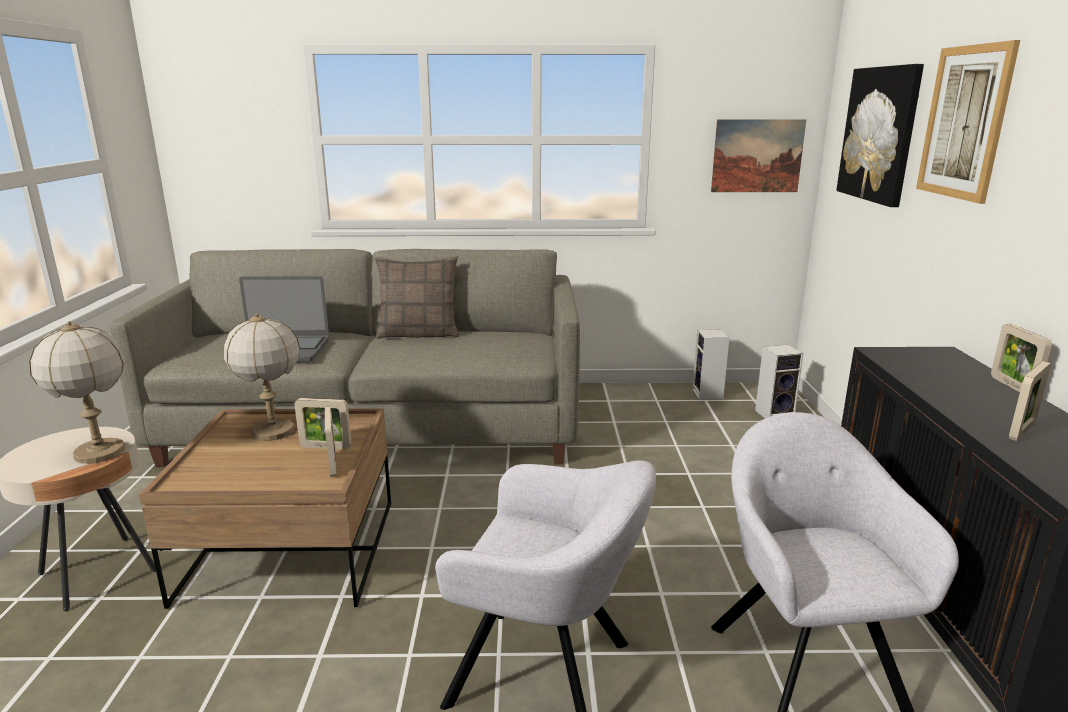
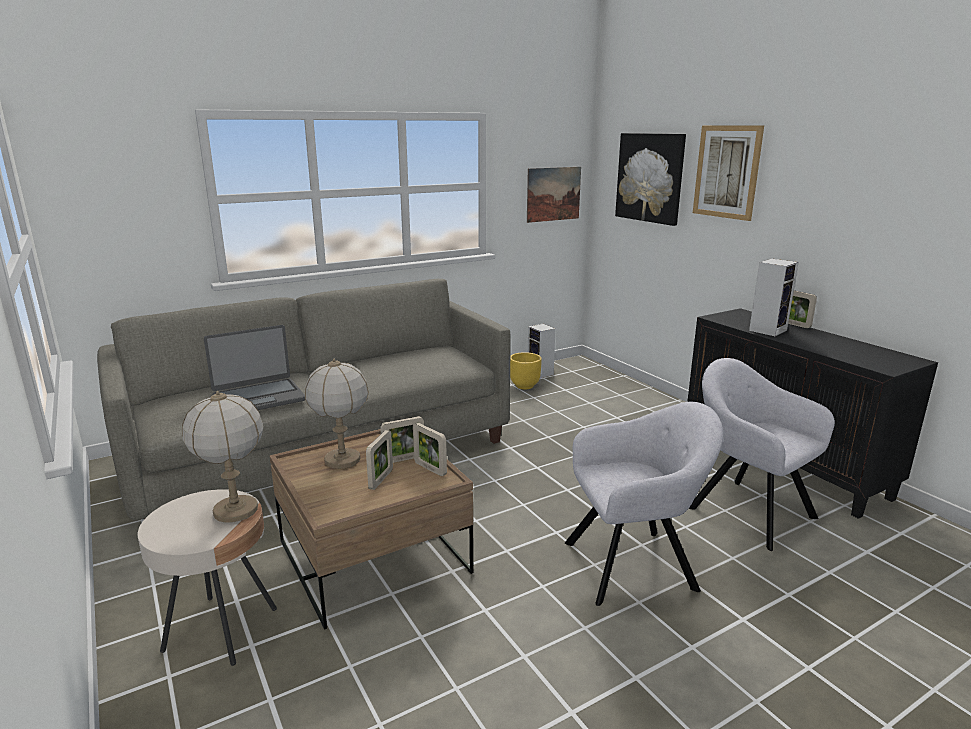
camera: 30 degrees left, 0 degrees up
(419, 334) = (358, 362): pillow -> none
(669, 405) = (524, 386): none -> yellow planter
(775, 414) = (594, 377): speaker -> speaker (768, 330)
(1021, 431) = (828, 345): picture frame -> picture frame (381, 479)

